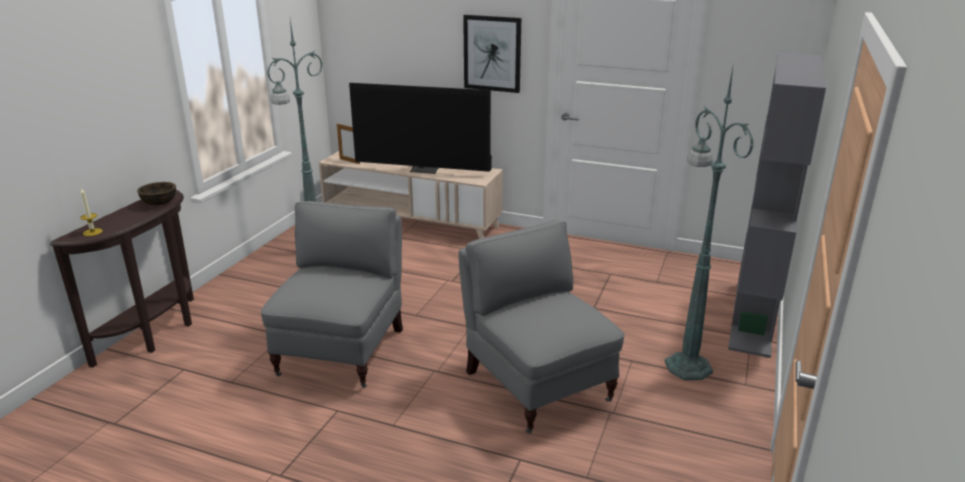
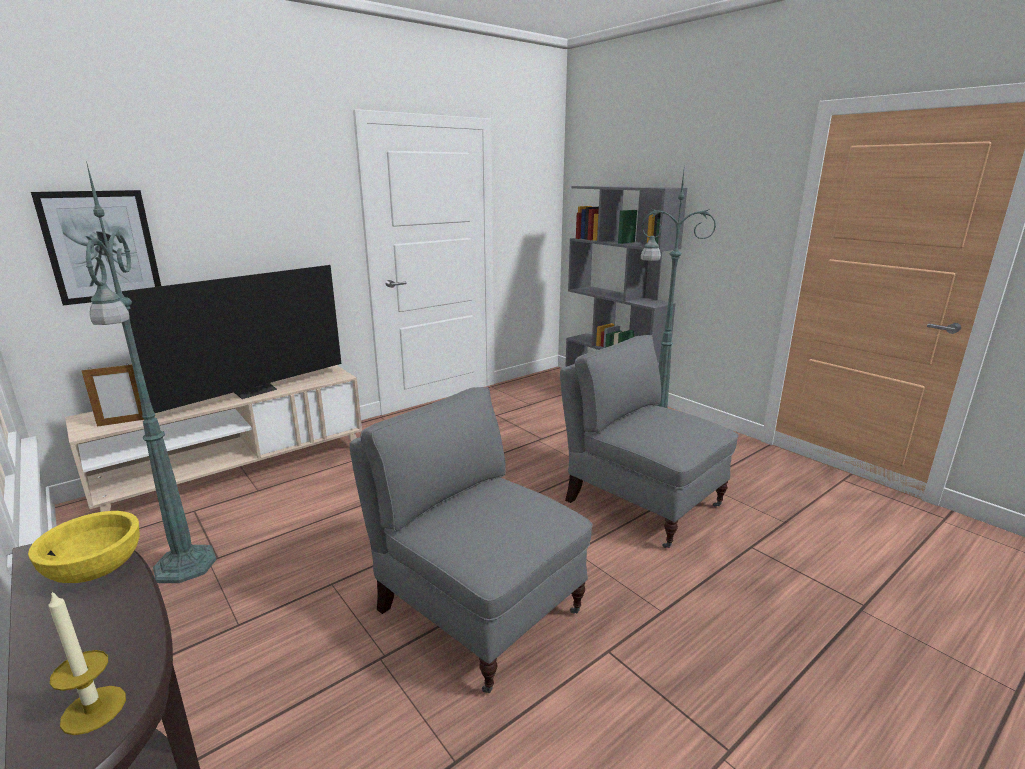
camera: 60 degrees left, 5 degrees down
(160, 203) = (96, 569): brown bowl -> yellow bowl
(492, 53) = (296, 226): picture -> picture (101, 246)
(536, 384) = (640, 502): grey armchair -> grey armchair turned 45 degrees clockwise

